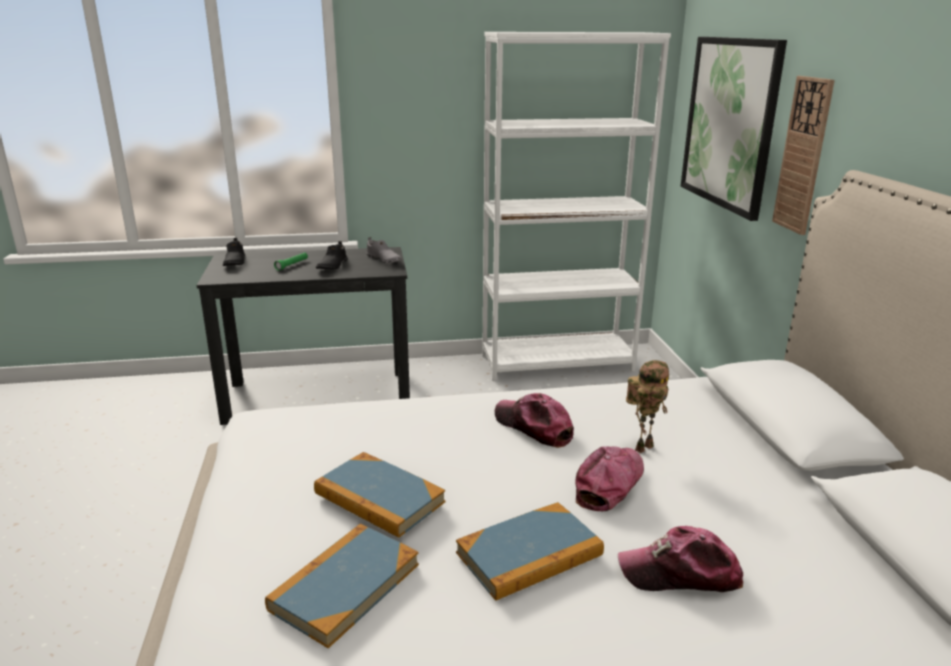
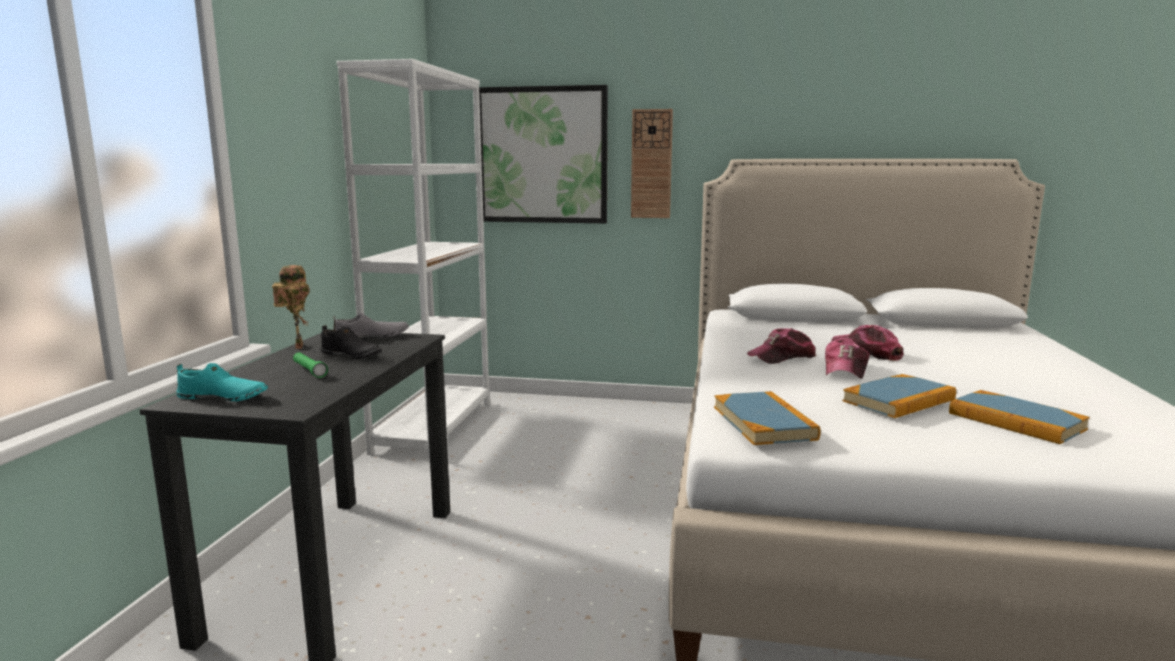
camera: 70 degrees left, 10 degrees down
(234, 262) = (223, 397): black shoe -> turquoise shoe
(529, 554) = (957, 376): book -> book (763, 422)
(643, 446) = (814, 341): toy robot -> toy robot (297, 346)
(680, 573) = (961, 354): cap -> cap (845, 369)

